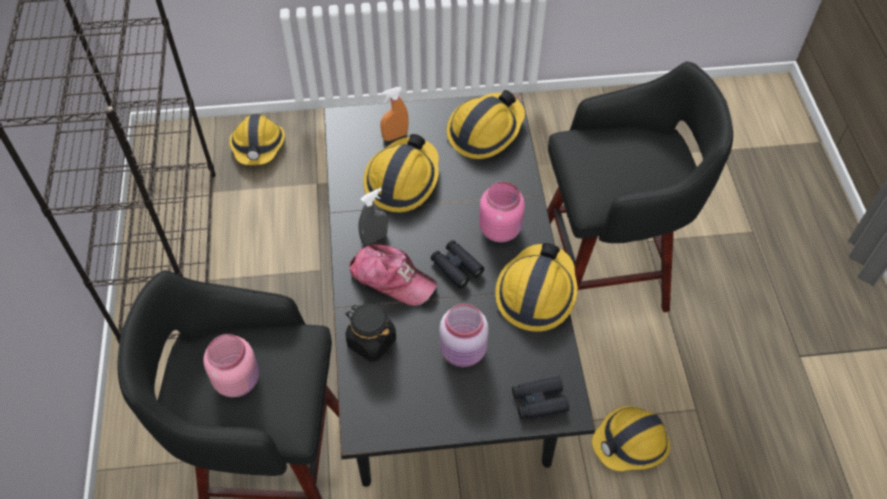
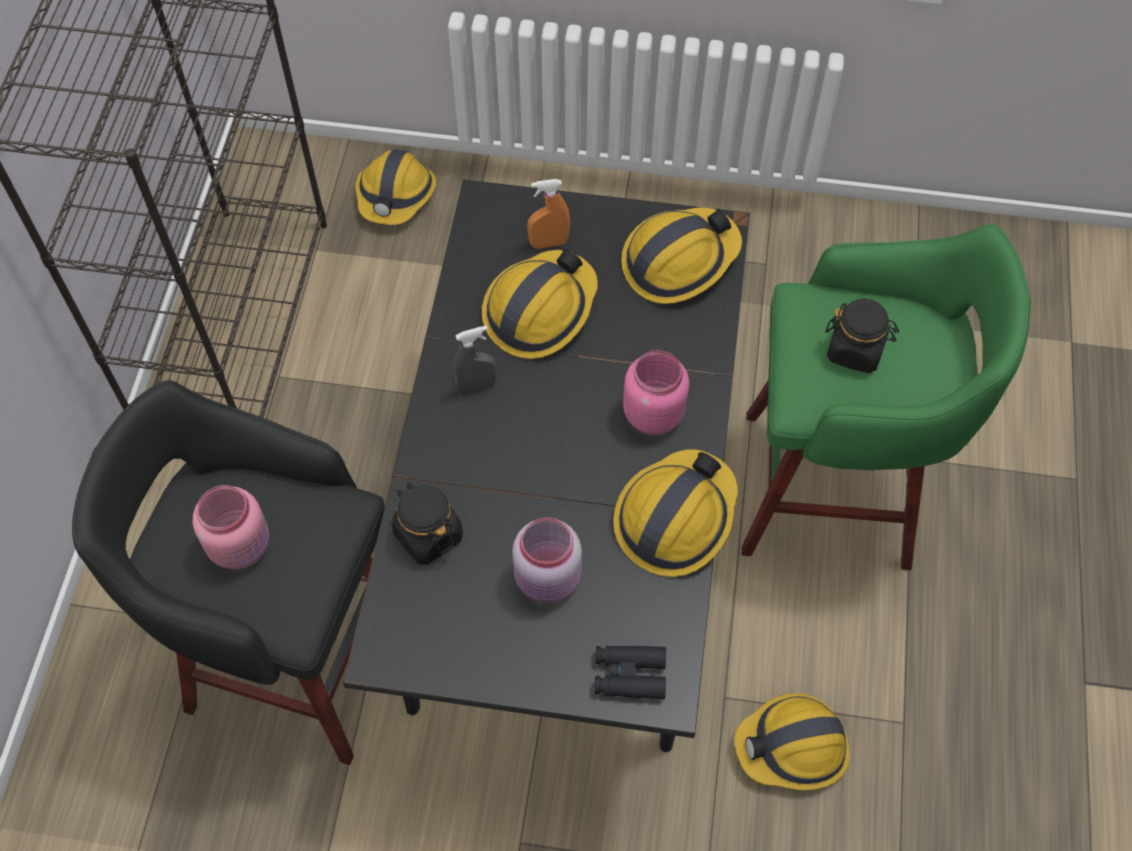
camera: 15 degrees right, 5 degrees up
(392, 278) = (482, 452): cap -> none
(456, 267) = (575, 456): black binoculars -> none
(605, 272) = (834, 490): black stool -> green stool
(616, 163) = (855, 350): none -> black jar

